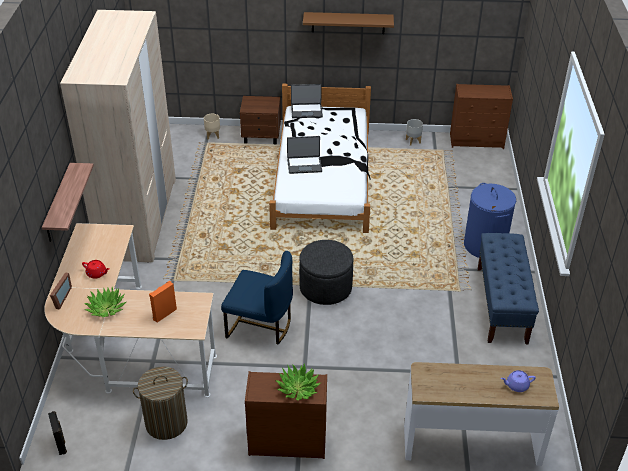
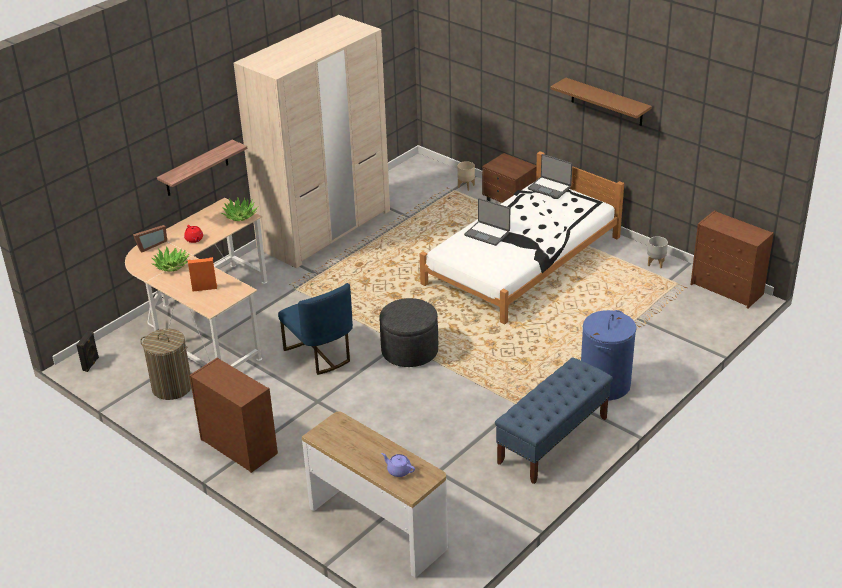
camera: 40 degrees right, 5 degrees down
(298, 388) = (236, 386): potted plant -> potted plant (240, 216)

